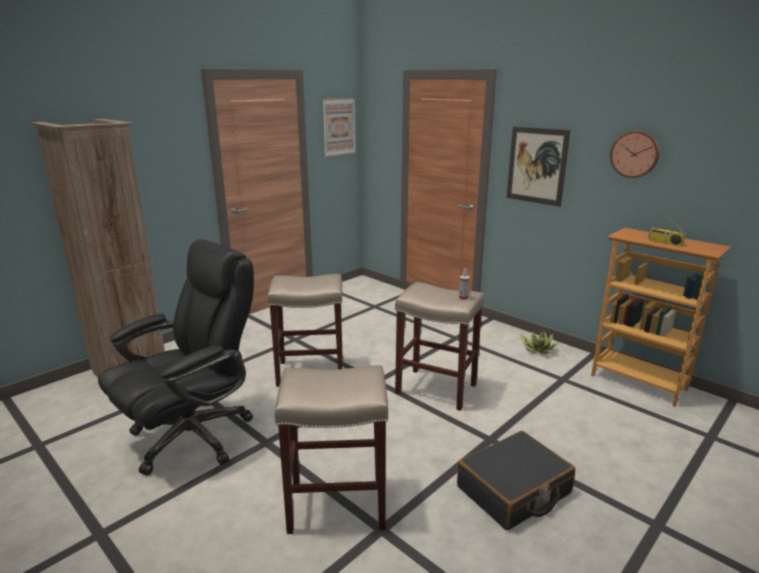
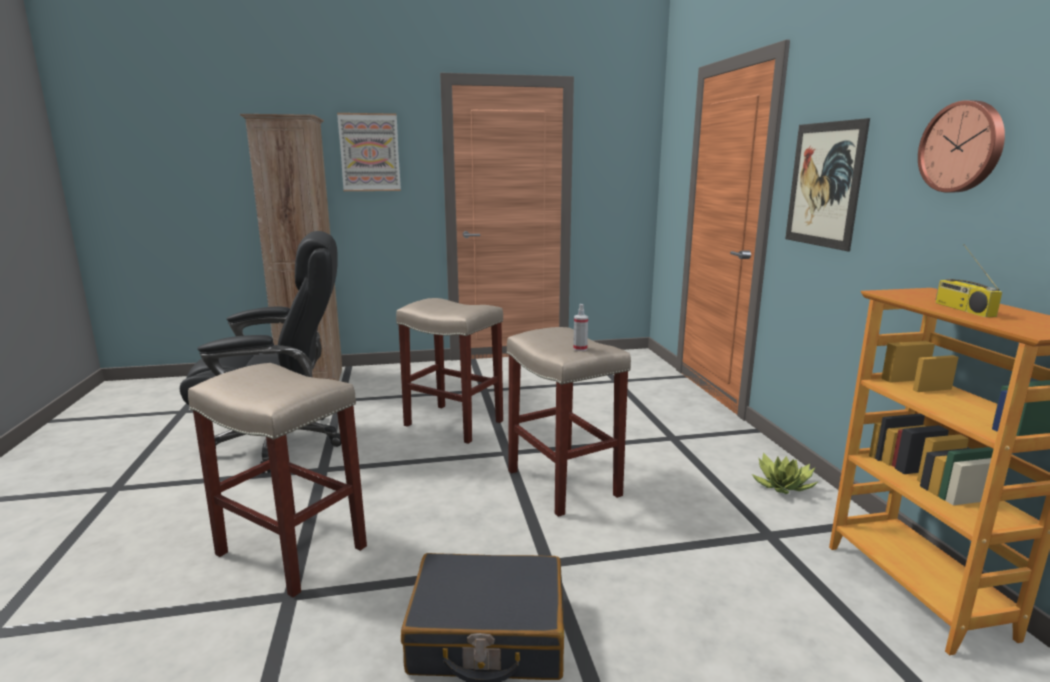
camera: 35 degrees right, 5 degrees down
(338, 127) = (624, 150): picture -> picture (369, 152)

